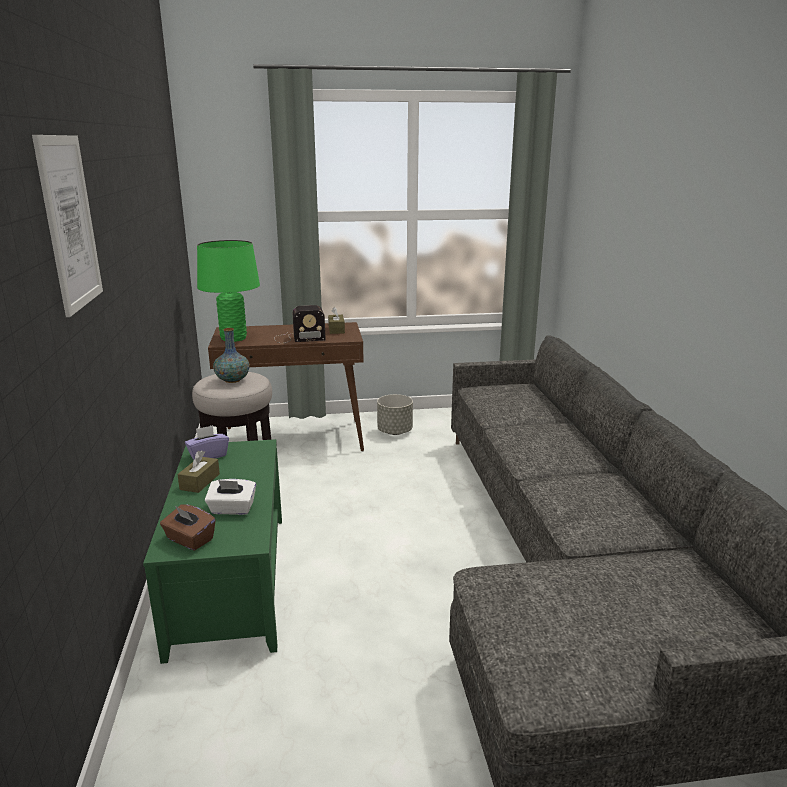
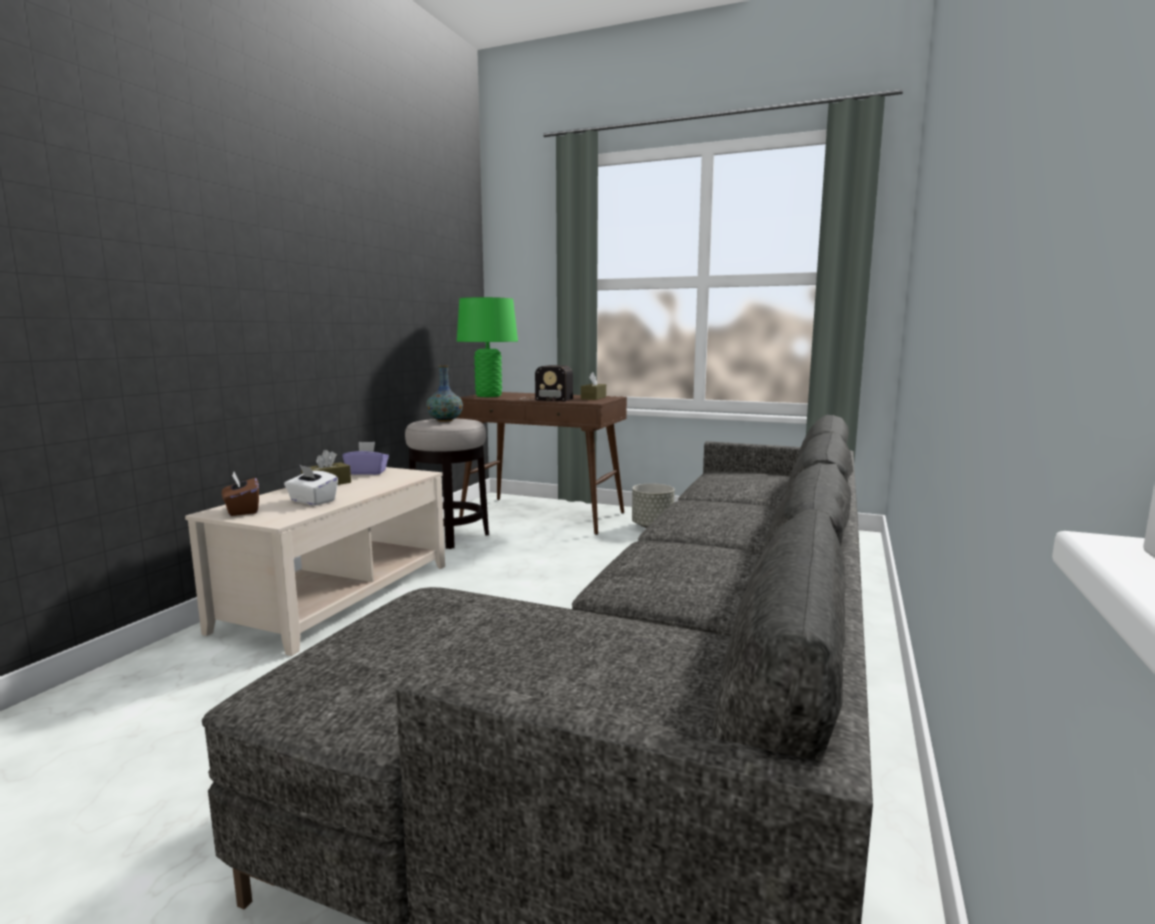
camera: 30 degrees right, 10 degrees down
(69, 223) = (172, 185): picture -> none
(231, 580) = (338, 596): green coffee table -> beige coffee table

